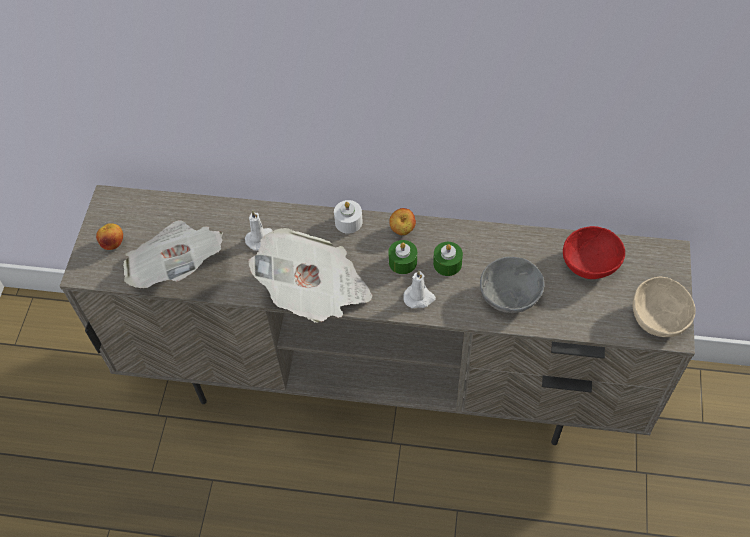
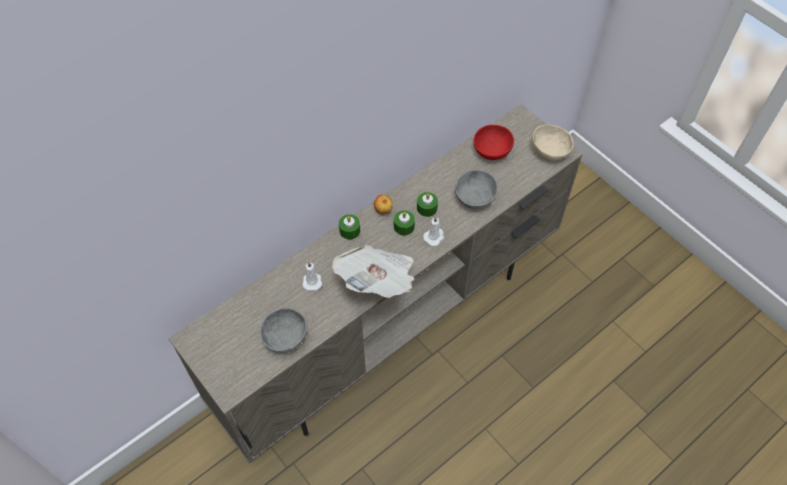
camera: 50 degrees left, 0 degrees up
(113, 243) = (226, 360): apple -> none
(178, 267) = (284, 337): newspaper -> grey bowl
(348, 222) = (349, 230): white candle -> green candle

